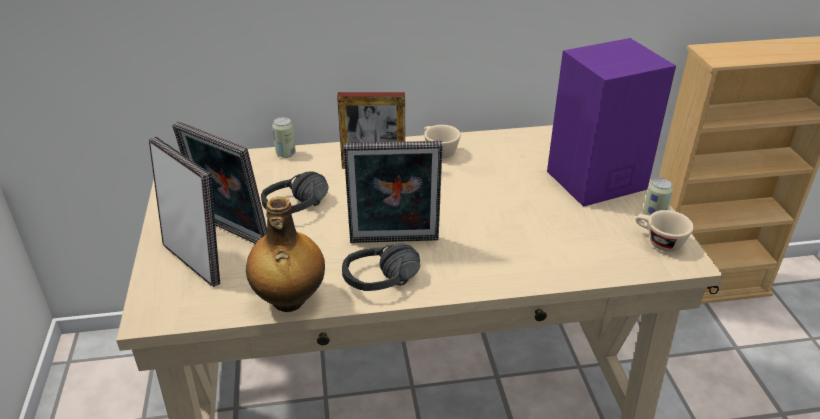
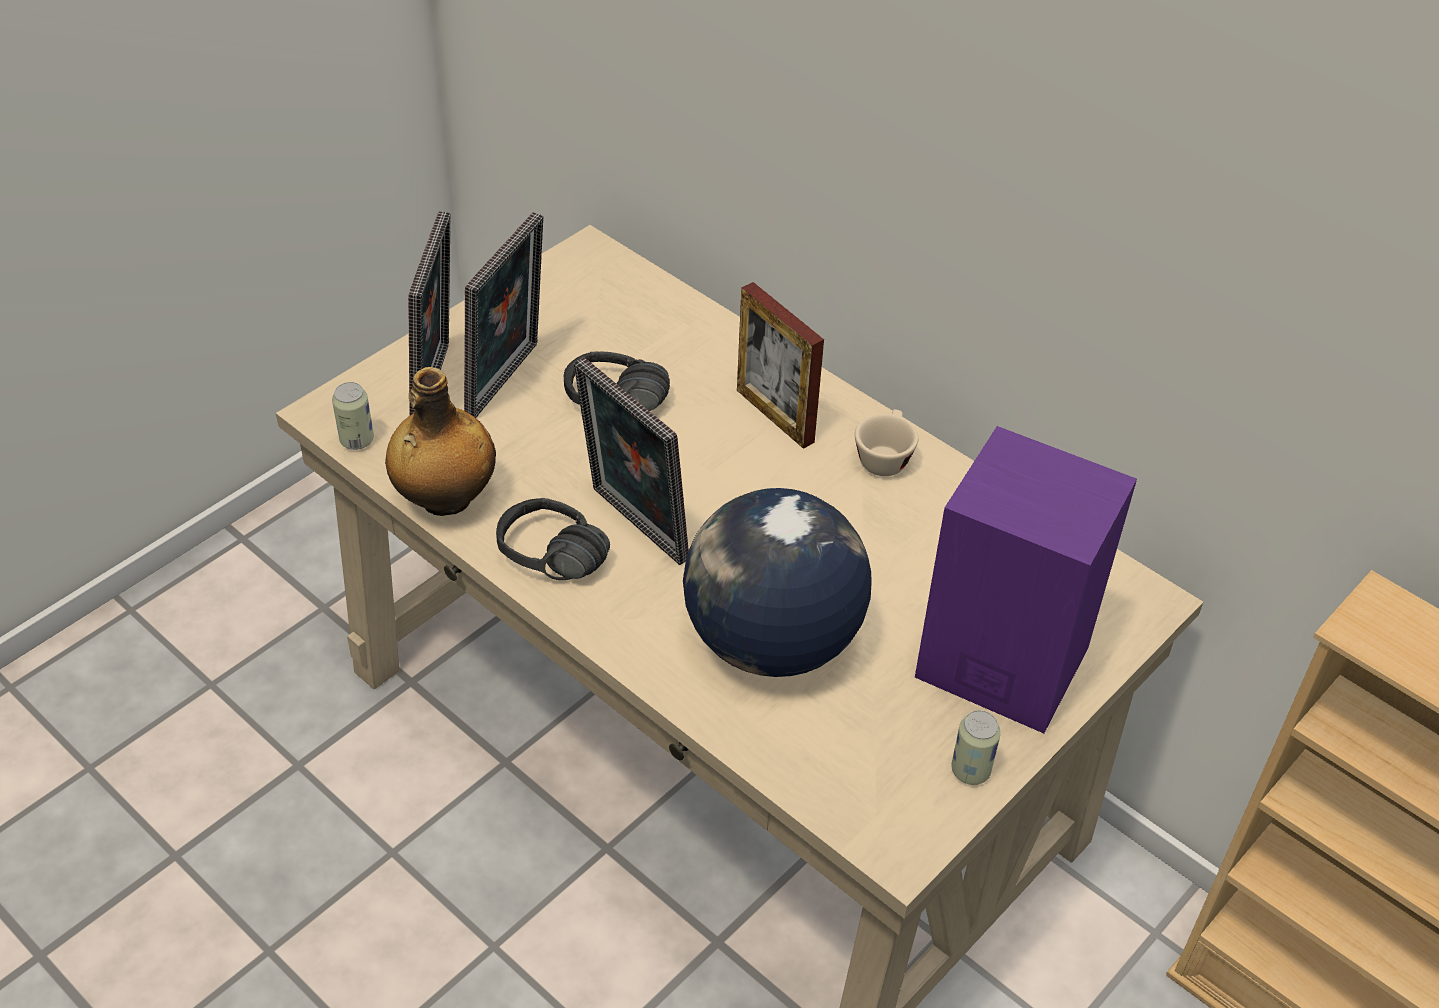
camera: 50 degrees right, 10 degrees up
(231, 234) = (509, 382): picture frame -> picture frame turned 150 degrees counterclockwise
(286, 153) = (712, 322): can -> can (357, 440)
(521, 236) = (771, 643): none -> globe
(658, 242) = (913, 799): beige cup -> none

